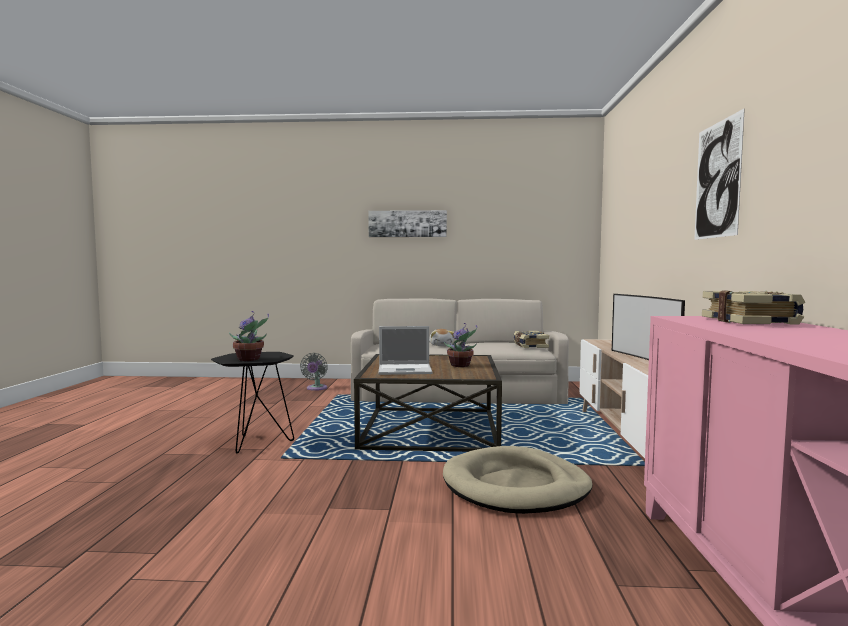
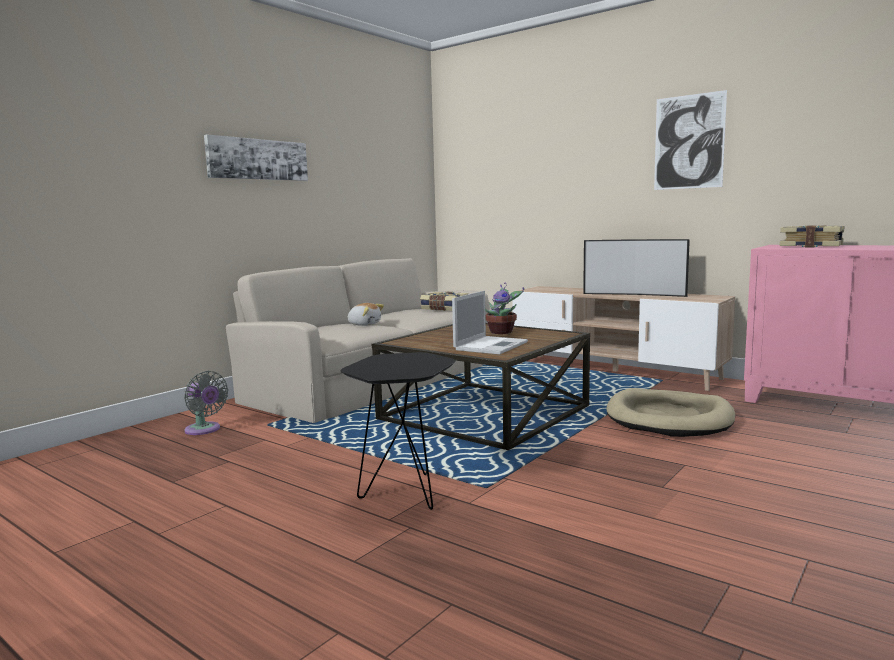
camera: 55 degrees left, 5 degrees up
(250, 359) = (420, 366): potted plant -> none

